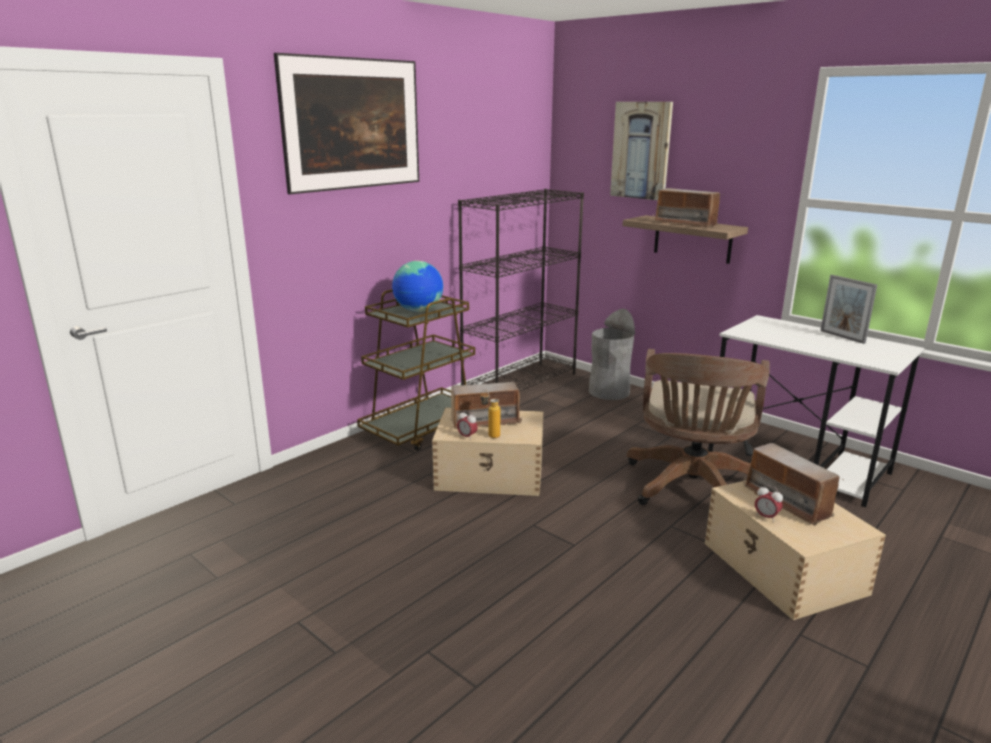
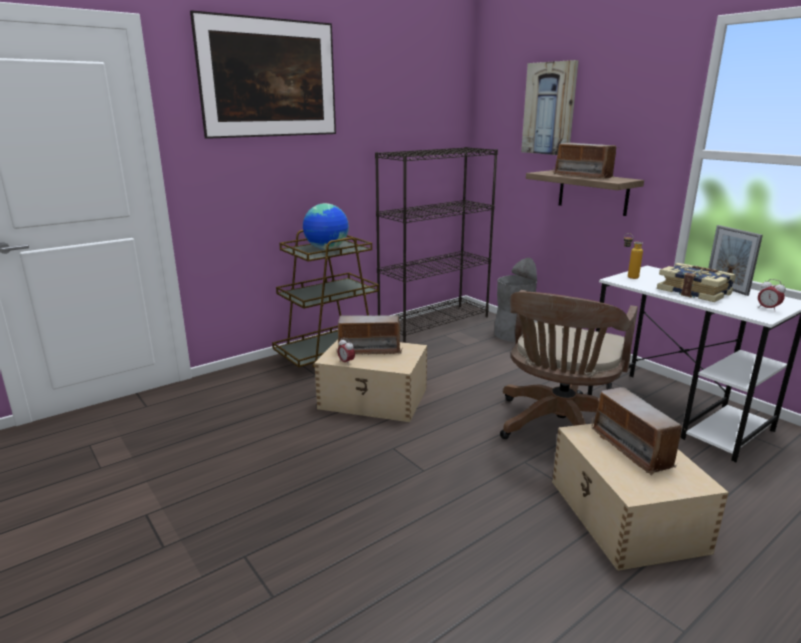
camera: 10 degrees right, 0 degrees up
(490, 435) = (367, 362): bottle -> bottle (628, 276)
(766, 517) = (602, 461): alarm clock -> alarm clock (767, 309)
(815, 342) = (694, 292): none -> book

